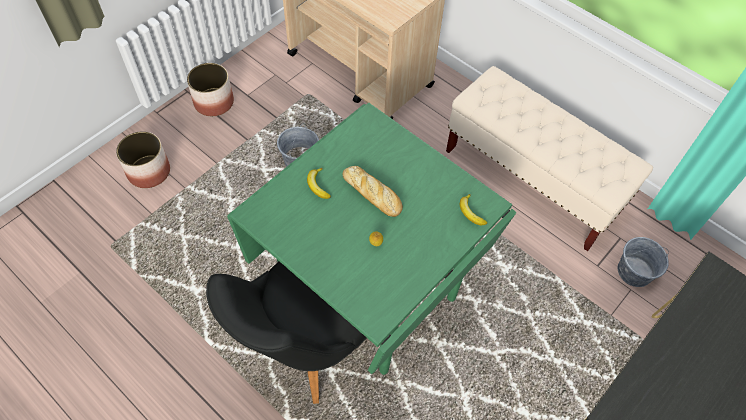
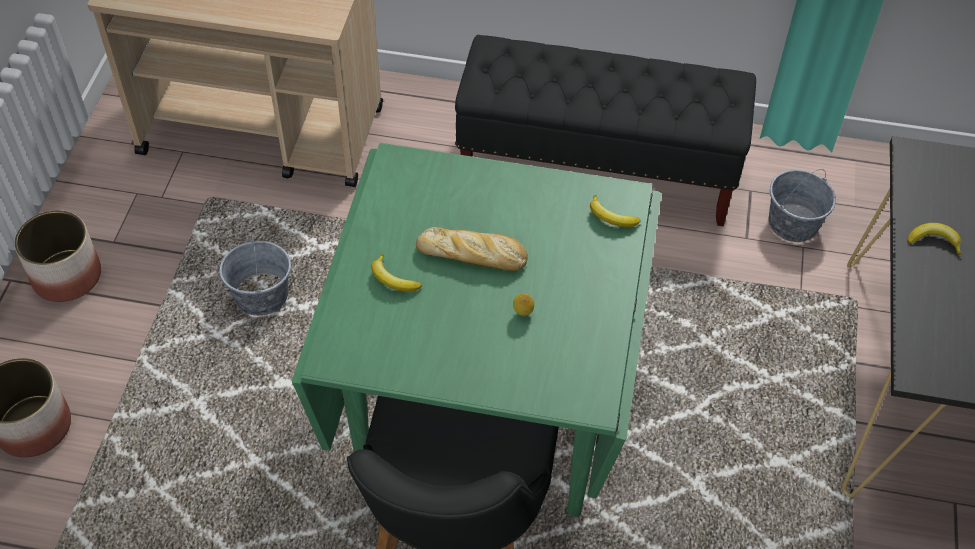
camera: 30 degrees left, 5 degrees down
(532, 180) = (597, 171): beige bench -> black bench
(687, 335) = (934, 241): none -> banana

